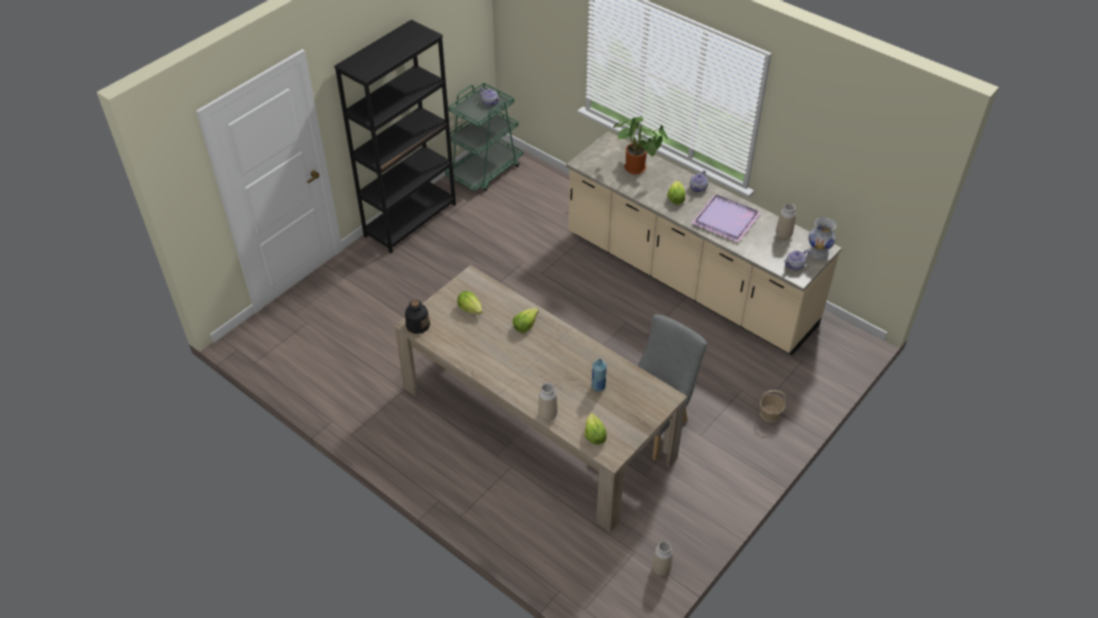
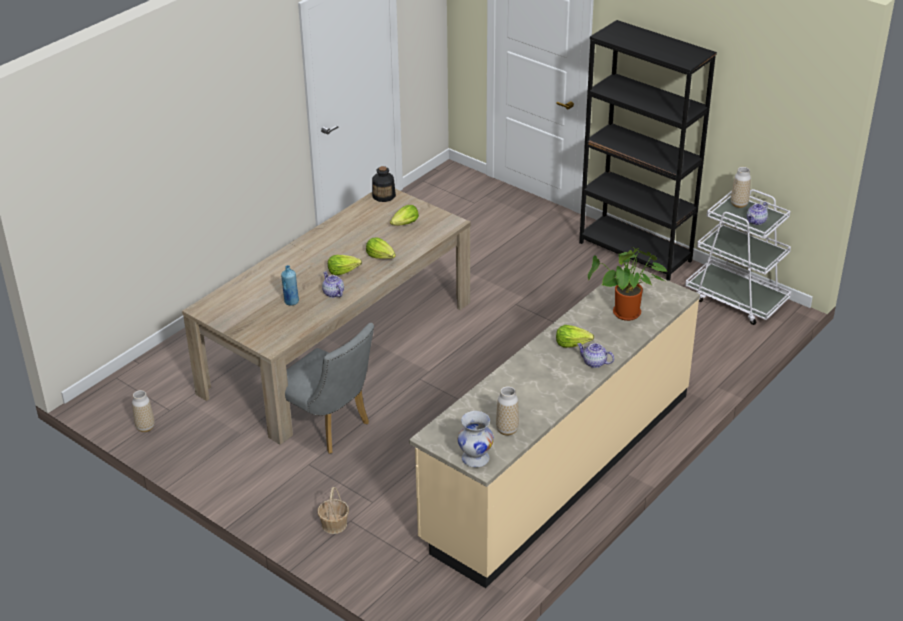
camera: 90 degrees right, 10 degrees down
(485, 171) = (736, 299): green cart -> white cart
(547, 415) = (260, 271): vase -> vase (739, 204)
(594, 435) = (230, 299): lettuce -> lettuce (343, 271)
(726, 220) = (533, 383): purple tray -> none
(794, 266) = (449, 435): teapot -> teapot (333, 293)

